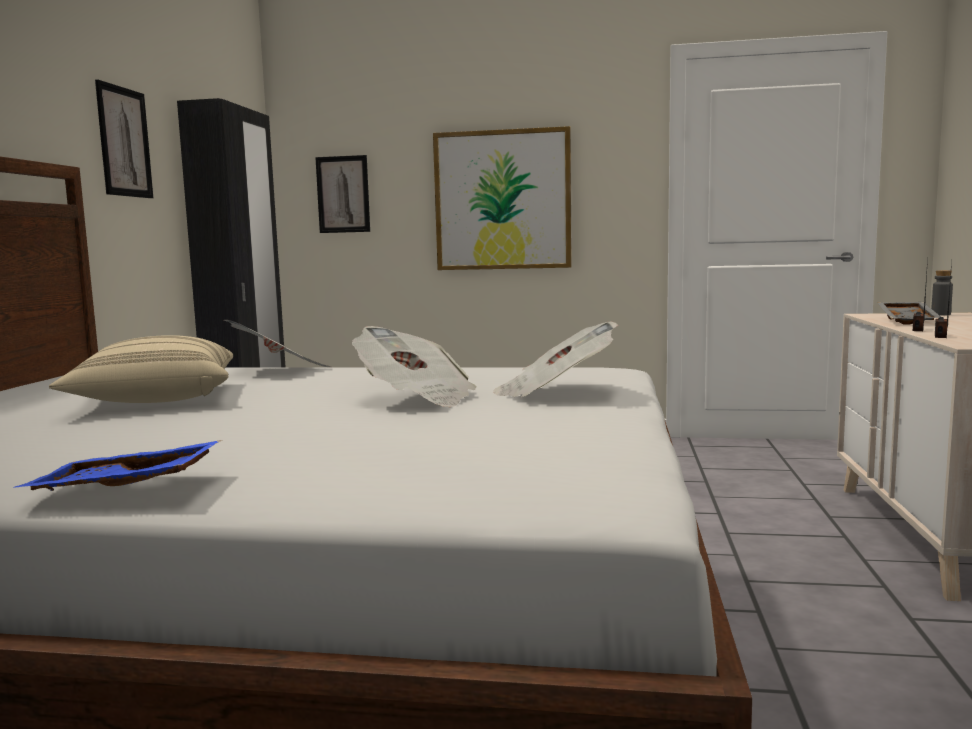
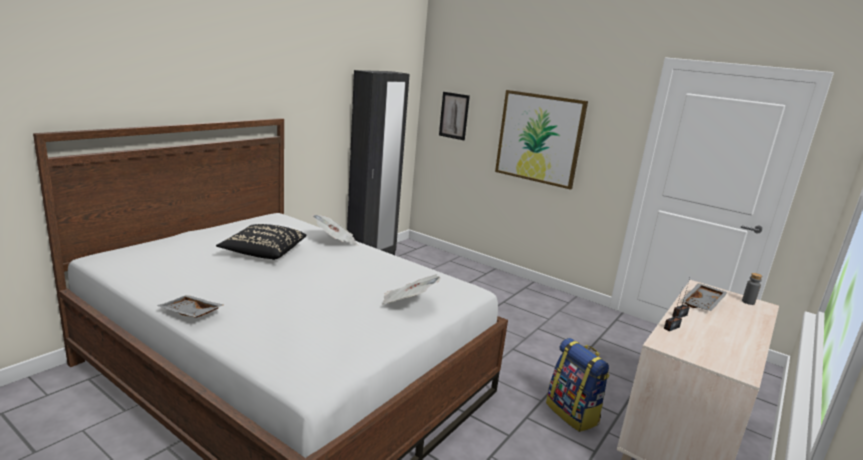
camera: 25 degrees right, 10 degrees up
(123, 489) = (189, 314): blue tray -> grey tray
(124, 142) = (316, 98): picture -> none
(155, 400) = (263, 252): beige pillow -> black pillow
(416, 398) = (350, 286): newspaper -> none
(795, 555) = (573, 414): none -> backpack

